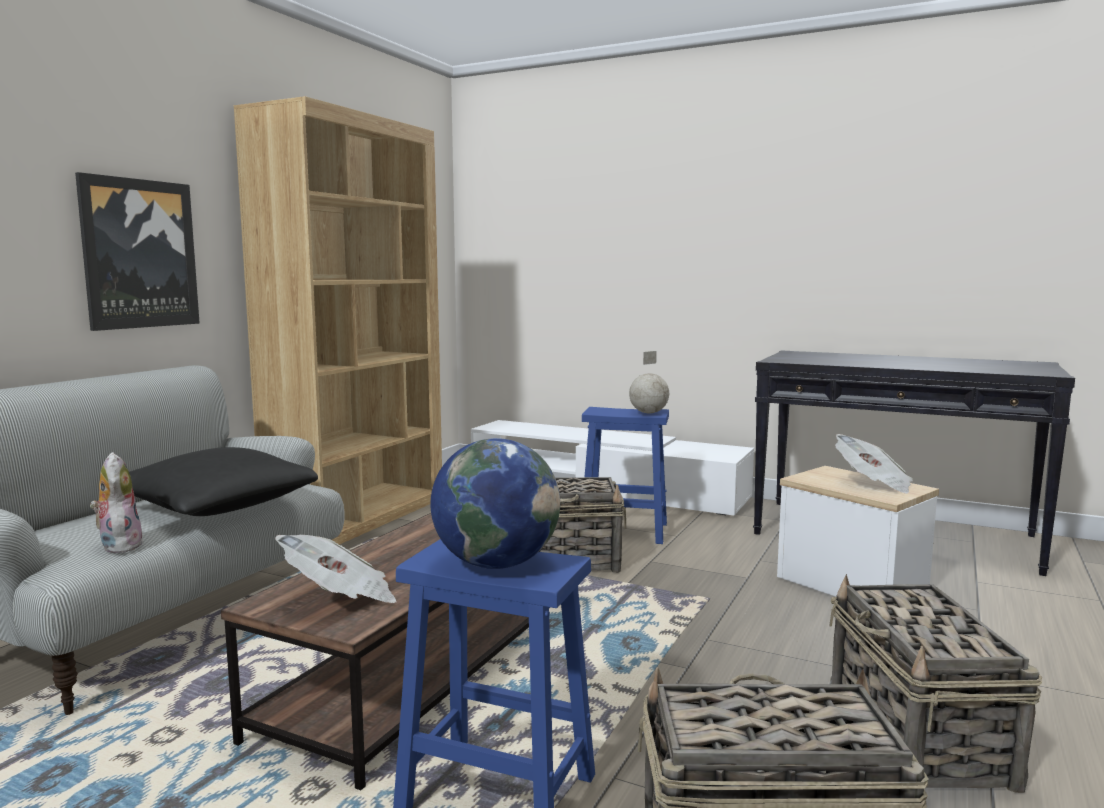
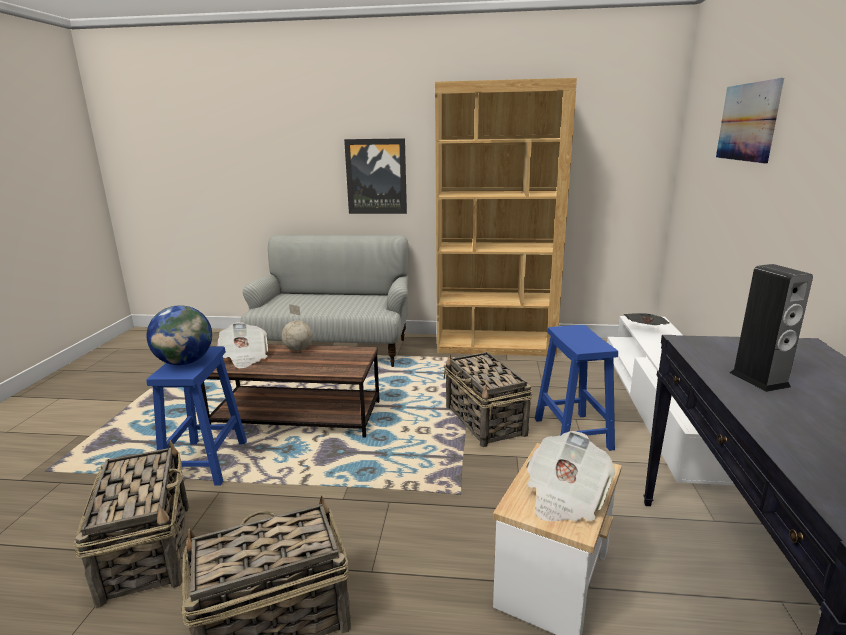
camera: 70 degrees right, 10 degrees up
(118, 545) = (283, 308): plush toy -> none
(217, 507) = (339, 307): black pillow -> none
(524, 430) = (645, 330): none -> newspaper
(606, 197) = (747, 122): none -> picture
(648, 413) = (584, 345): globe -> globe (298, 349)
(856, 362) = (759, 379): none -> speaker

